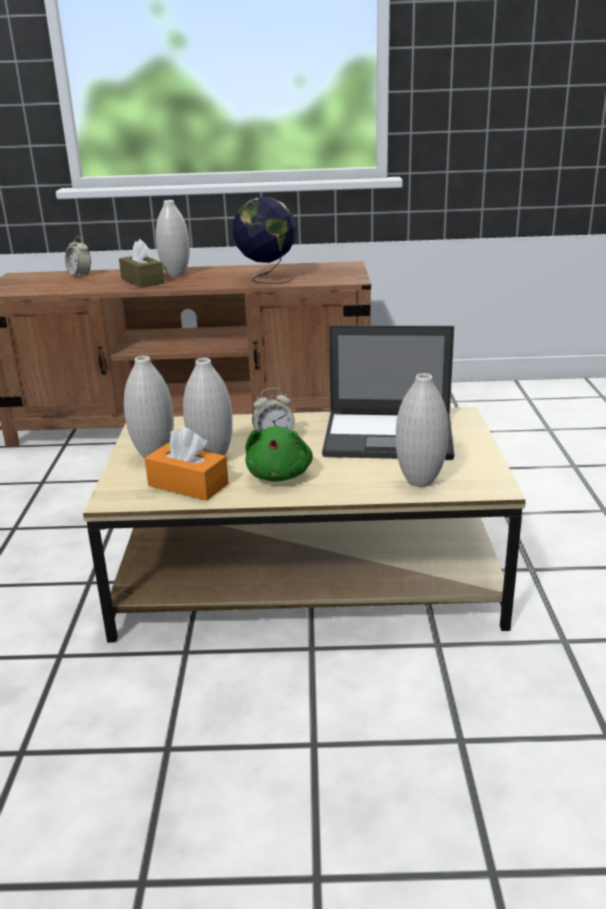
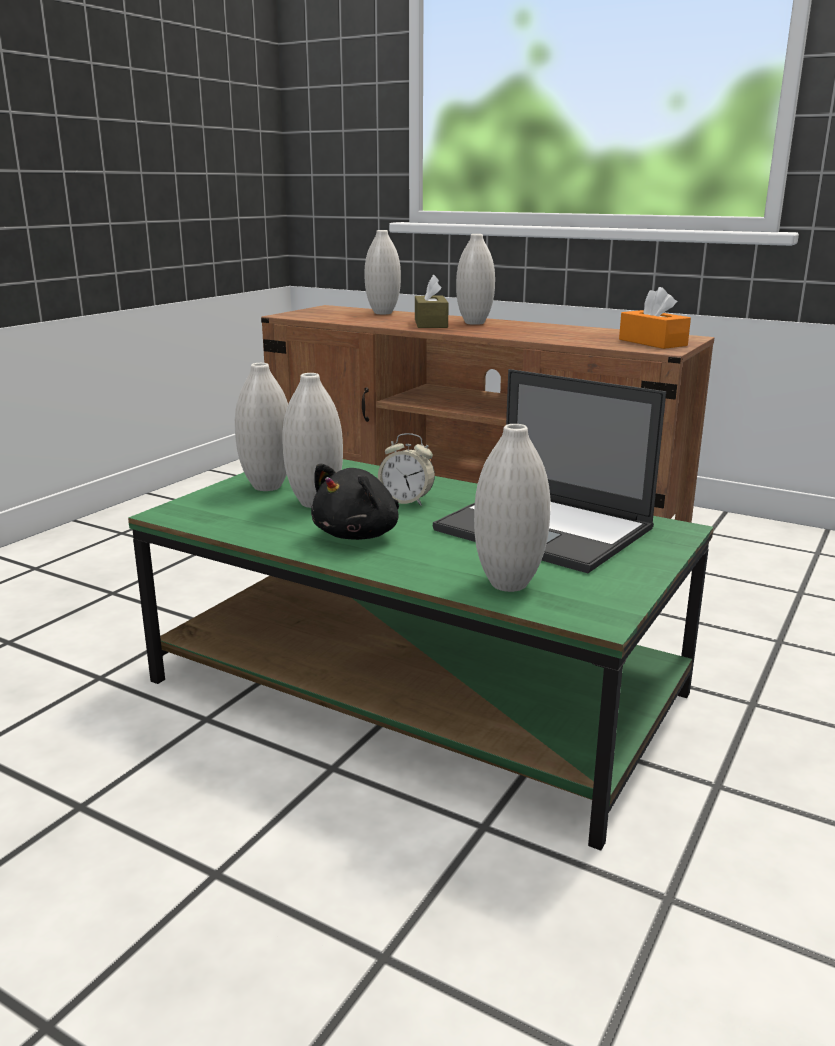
camera: 30 degrees right, 5 degrees down
(80, 275) = (383, 313): alarm clock -> white vase
(188, 485) = (255, 519): orange tissue box -> orange tissue box (652, 342)
(266, 279) = (562, 337): globe -> none
(280, 475) = (359, 534): green plush toy -> black plush toy
(310, 573) = (421, 688): beige coffee table -> green coffee table

